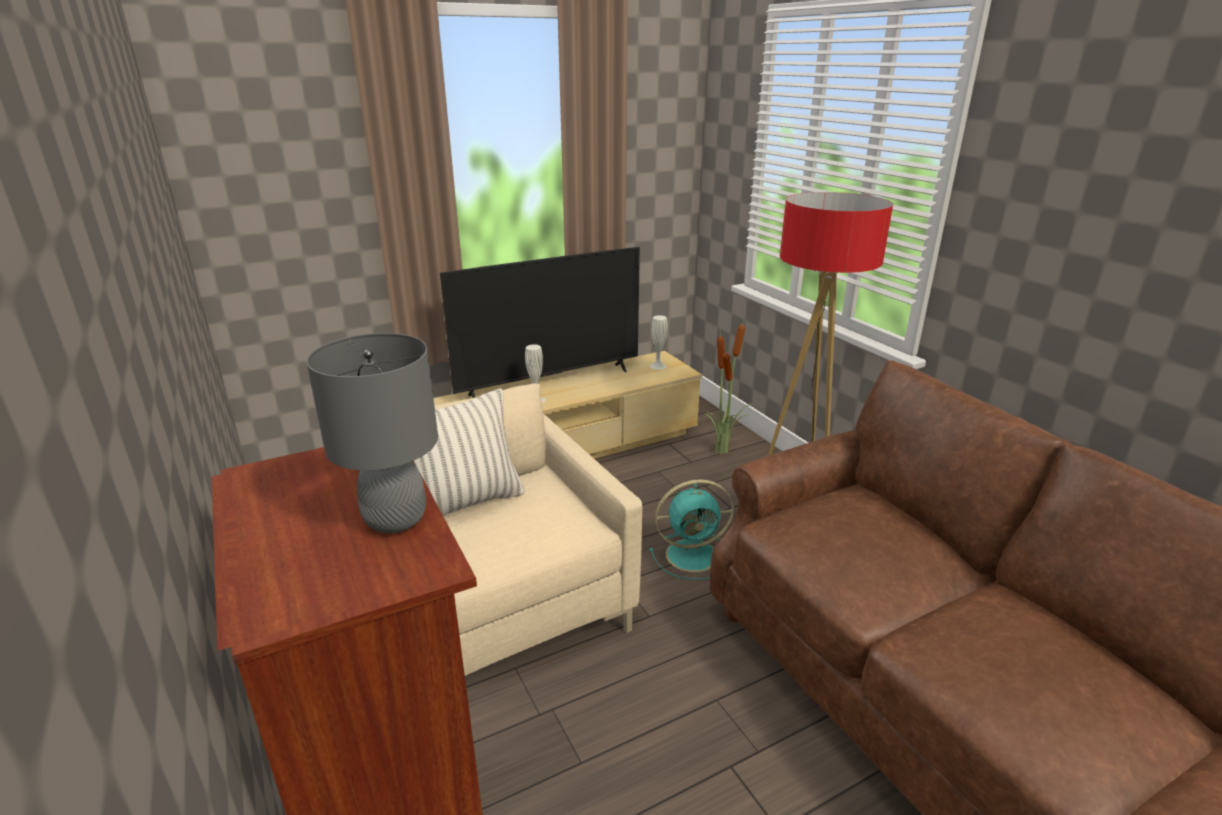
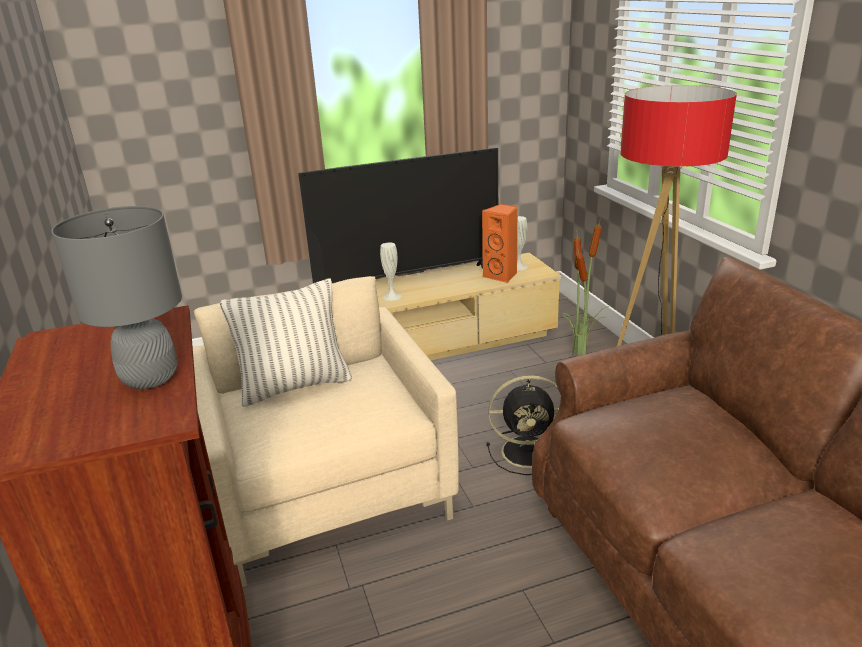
camera: 10 degrees right, 0 degrees up
(643, 376) = (502, 276): none -> orange speaker
(694, 555) = (530, 451): turquoise fan -> black fan

